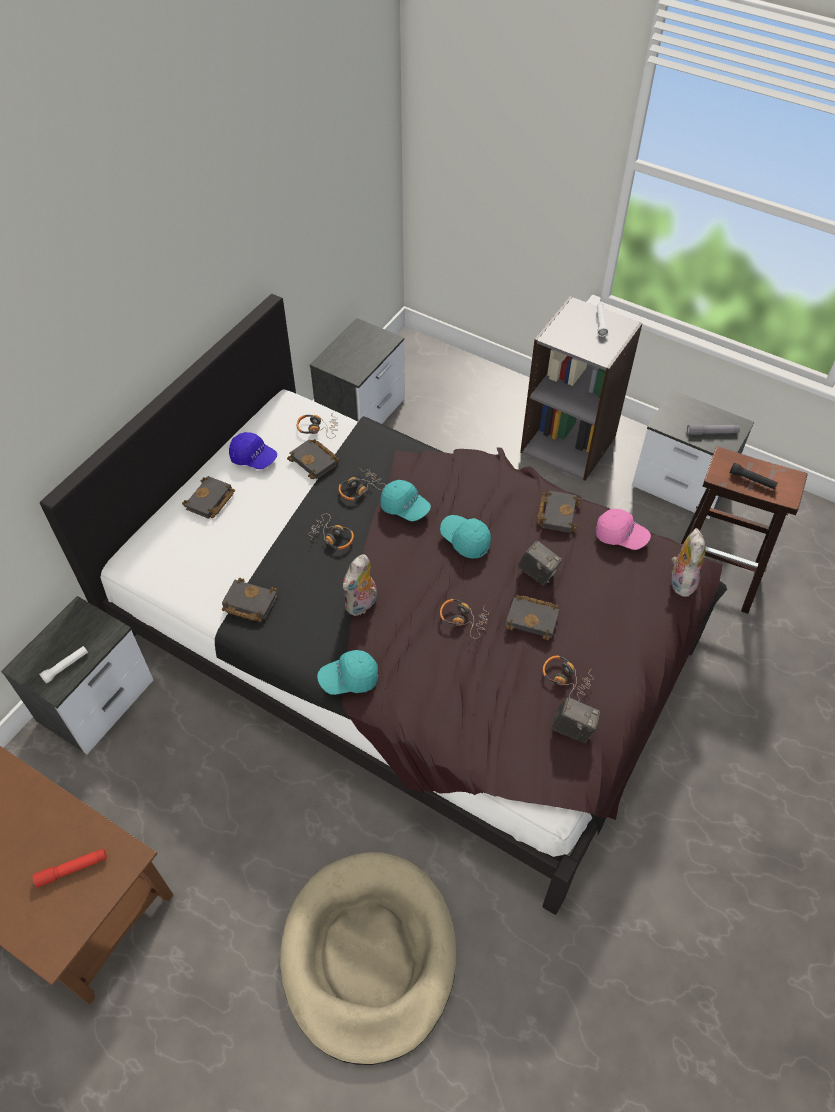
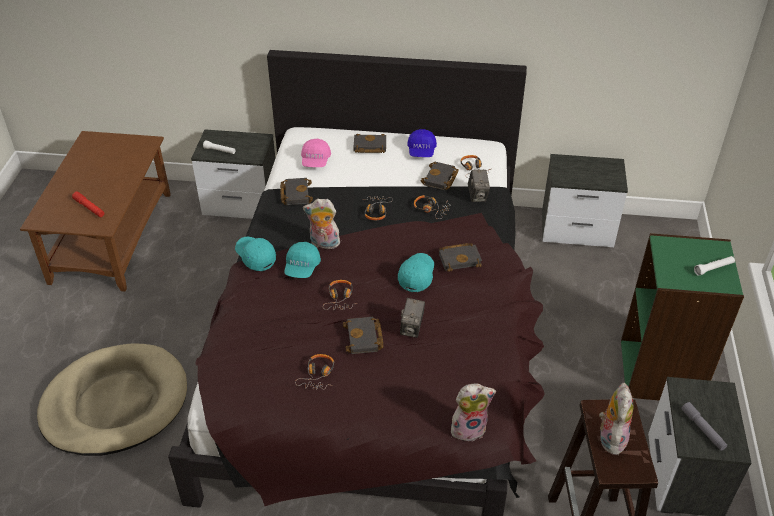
camera: 65 degrees right, 10 degrees down
(405, 507) = (426, 235): turquoise cap -> turquoise cap (302, 268)
(556, 513) = (484, 322): black book -> black book (460, 259)
(569, 443) = (661, 371): grey bookcase -> green bookcase
(573, 729) = (274, 393): camera -> camera (477, 196)
(621, 536) = (490, 372): pink cap -> pink cap (315, 161)
(752, 480) = (610, 437): black flashlight -> plush toy

